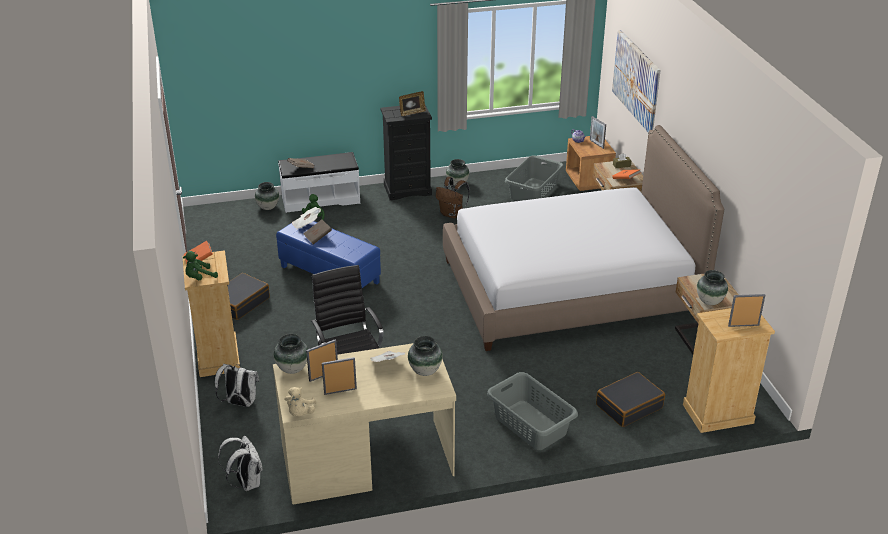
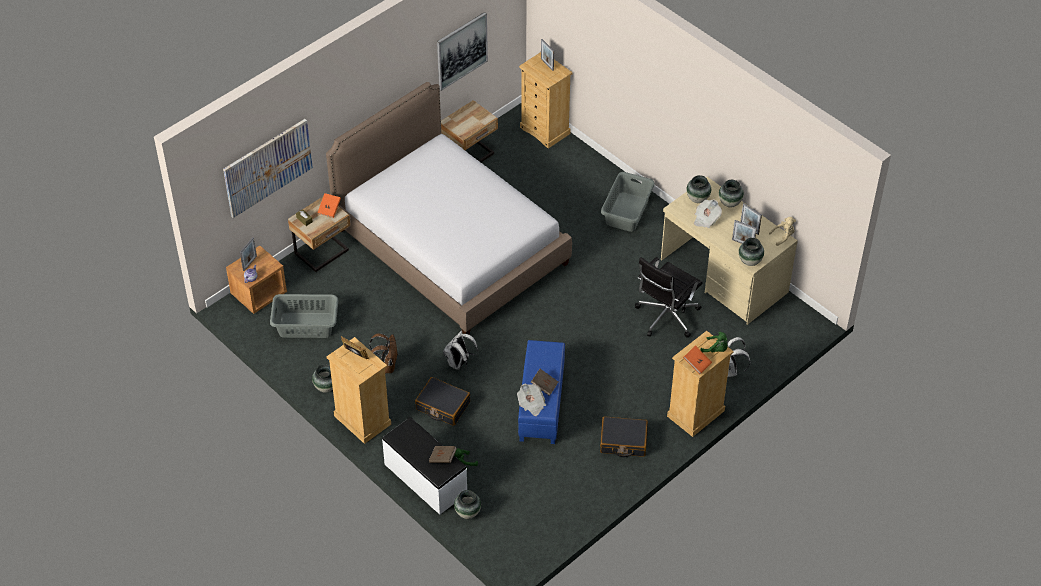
camera: 120 degrees left, 15 degrees up
(246, 482) = (792, 324): white backpack -> white backpack (459, 363)
(407, 189) = (362, 420): black dresser -> beige dresser
(629, 406) = (570, 172): black suitcase -> black suitcase (442, 406)
(709, 301) = (483, 117): vase -> vase (729, 203)
(758, 218) = (461, 50): none -> picture

